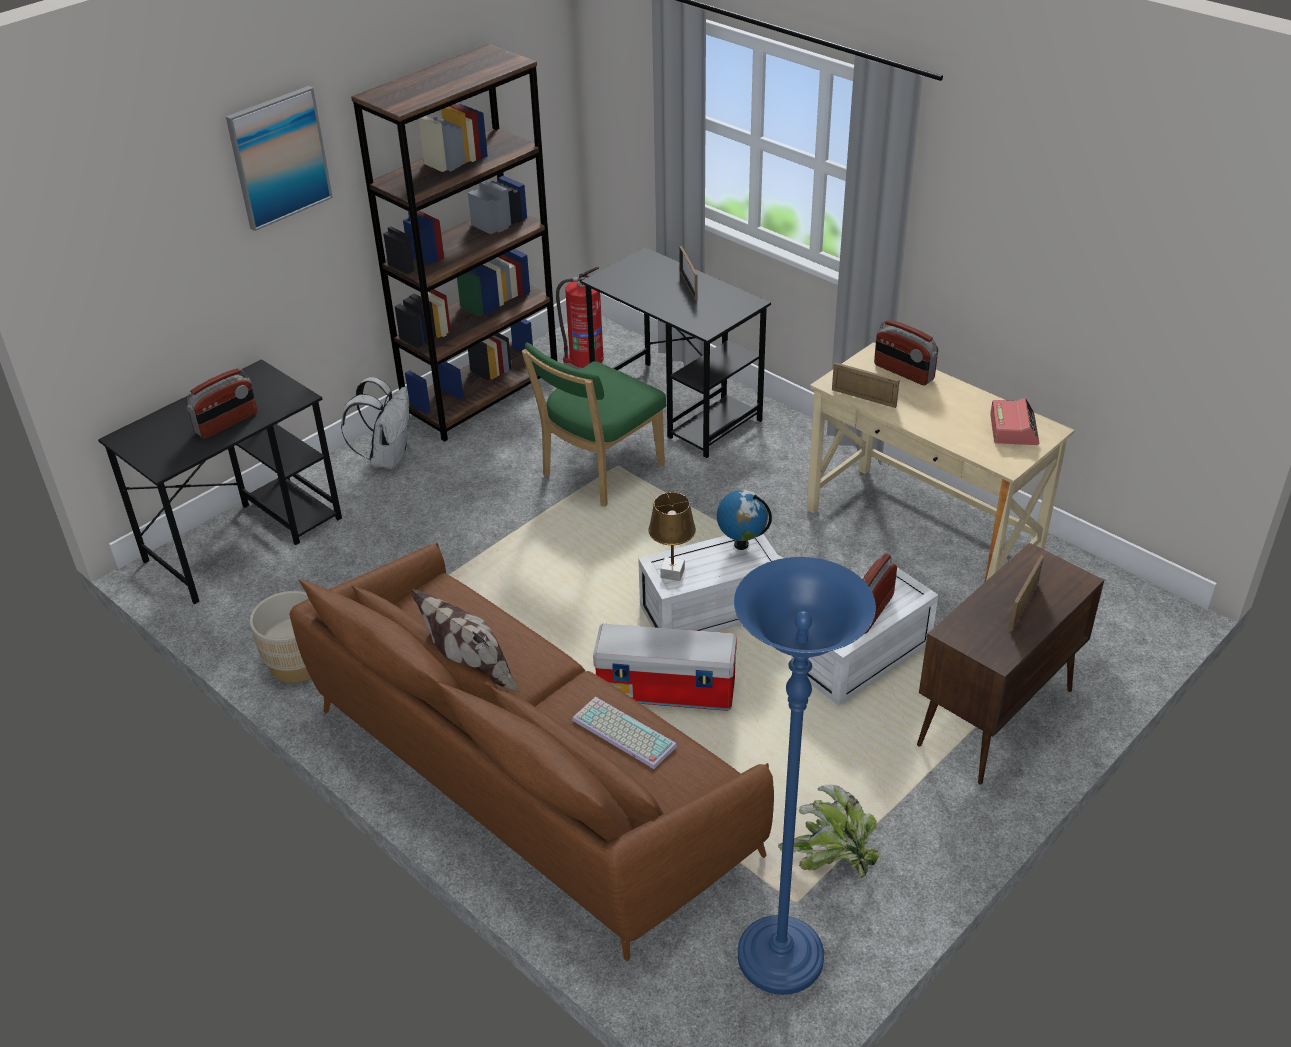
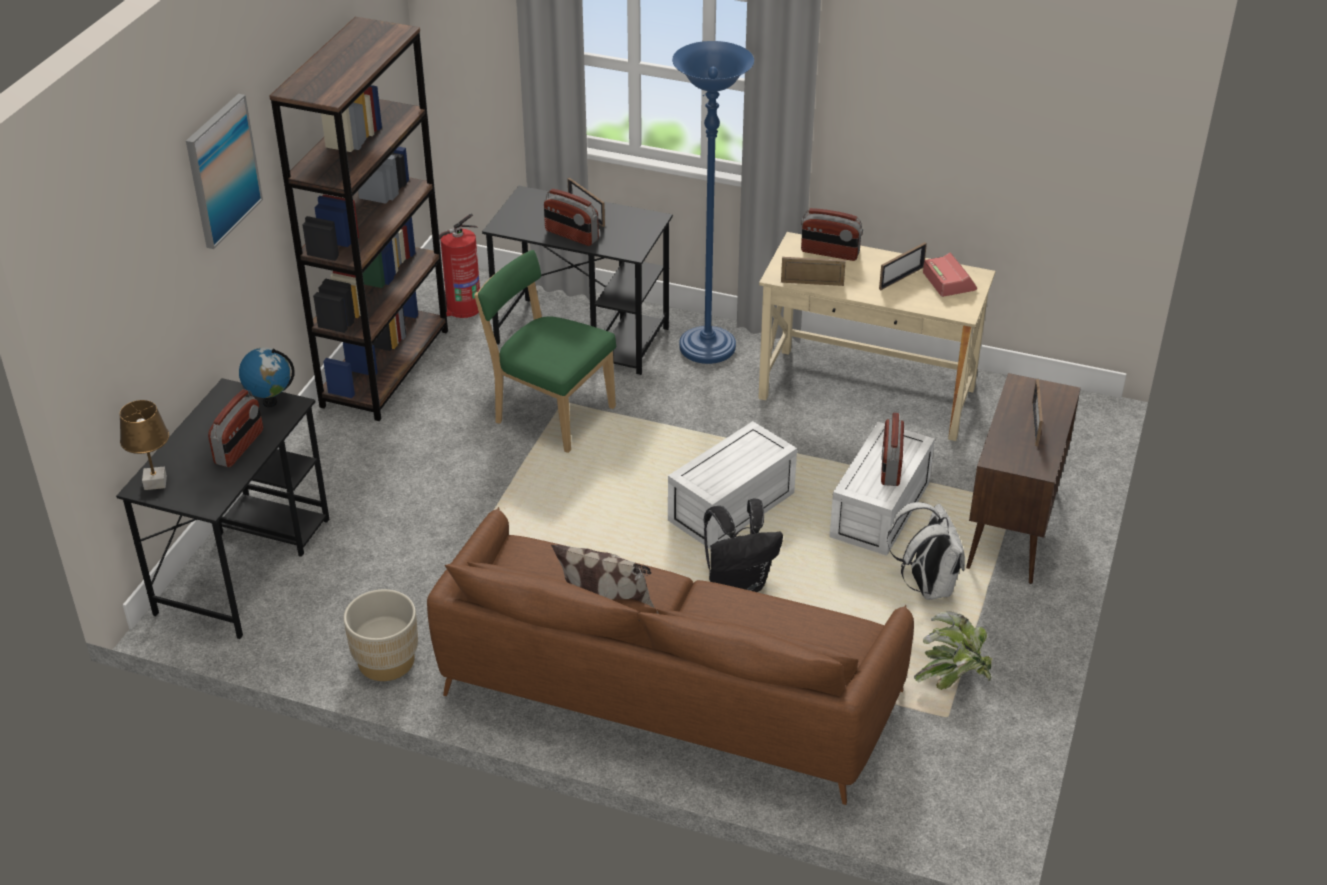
camera: 25 degrees left, 0 degrees up
(387, 458) = (333, 451): white backpack -> white backpack (926, 585)
(598, 473) = (550, 413): green chair -> green chair turned 105 degrees clockwise
(621, 733) = (767, 620): keyboard -> none
(659, 302) = (571, 235): none -> radio
(668, 689) = (738, 584): storage box -> black backpack
(672, 573) = (706, 480): brown table lamp -> brown table lamp (155, 483)
(741, 544) = (748, 439): globe -> globe (270, 402)
(780, 958) = (961, 762): blue floor lamp -> blue floor lamp (707, 348)
(963, 414) = (901, 278): none -> picture frame

